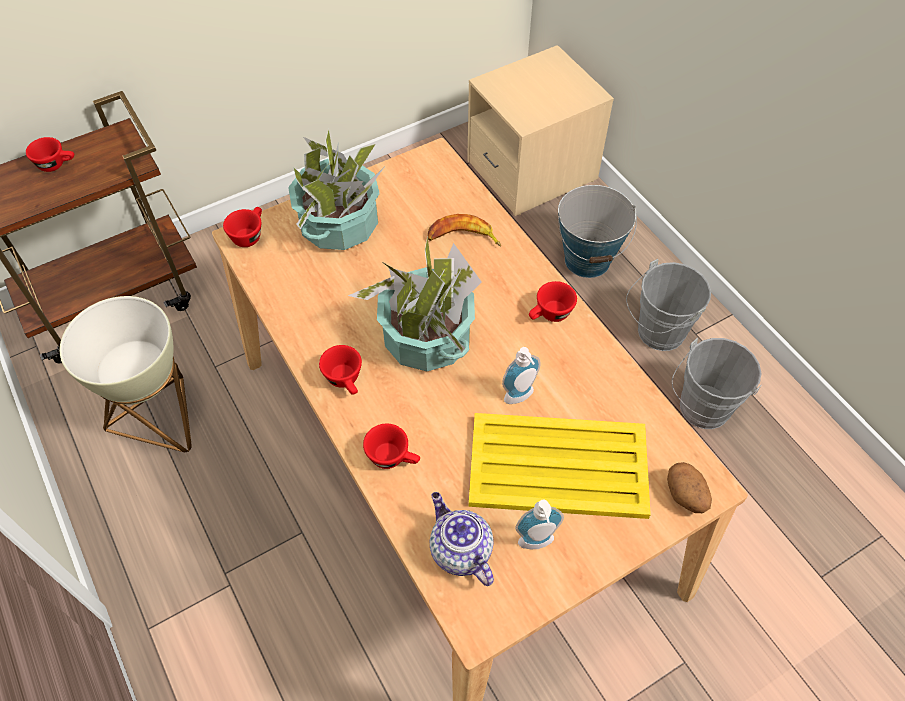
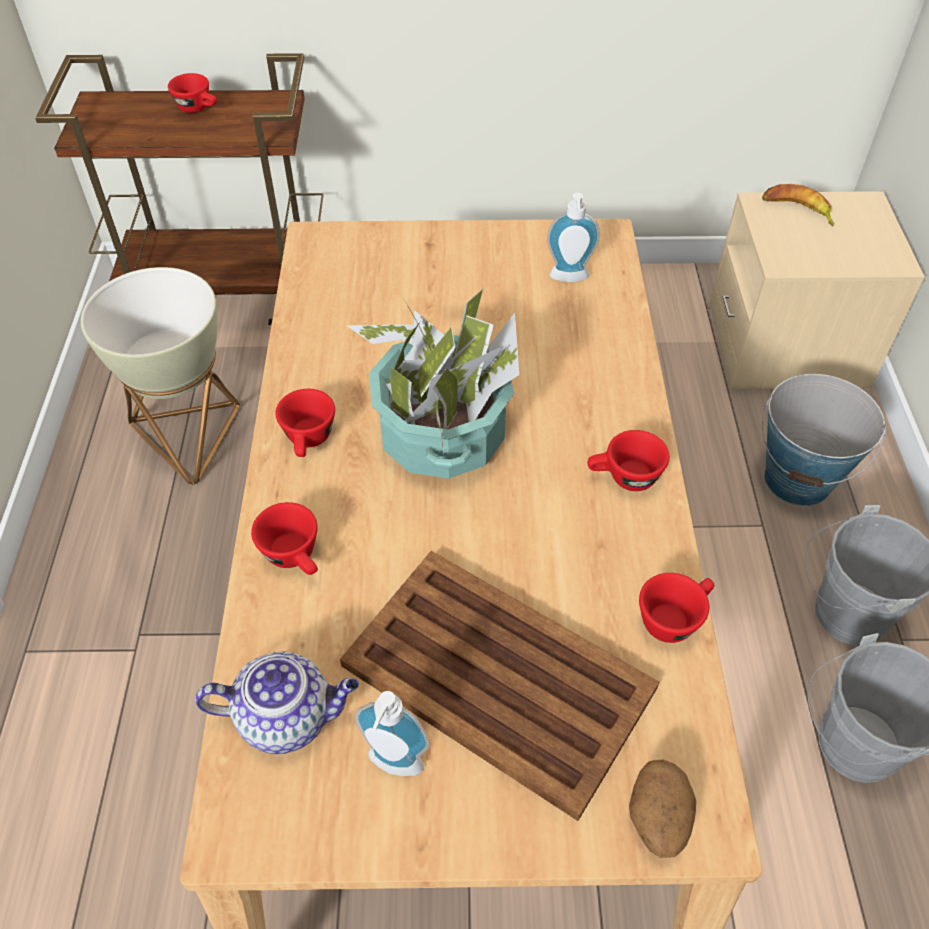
camera: 30 degrees right, 5 degrees down
(249, 234) = (326, 240): red cup -> red cup (673, 617)
(339, 225) = (433, 268): potted plant -> none
(459, 550) = (288, 717): teapot -> teapot turned 90 degrees clockwise
(463, 238) = (573, 339): banana -> banana (797, 210)
(520, 398) = (509, 563): soap dispenser -> soap dispenser (569, 279)
(560, 467) = (500, 679): yellow tray -> brown tray

